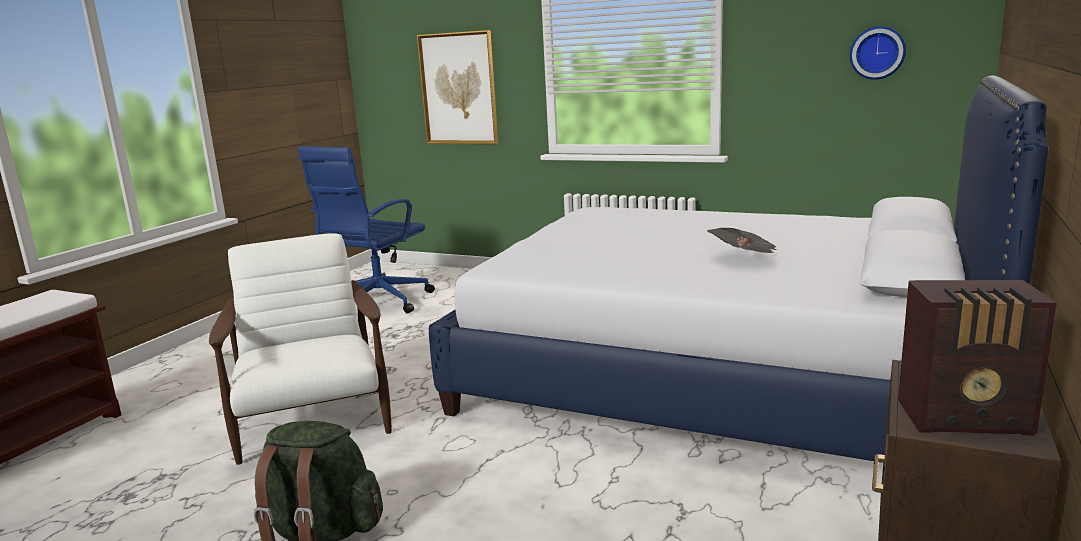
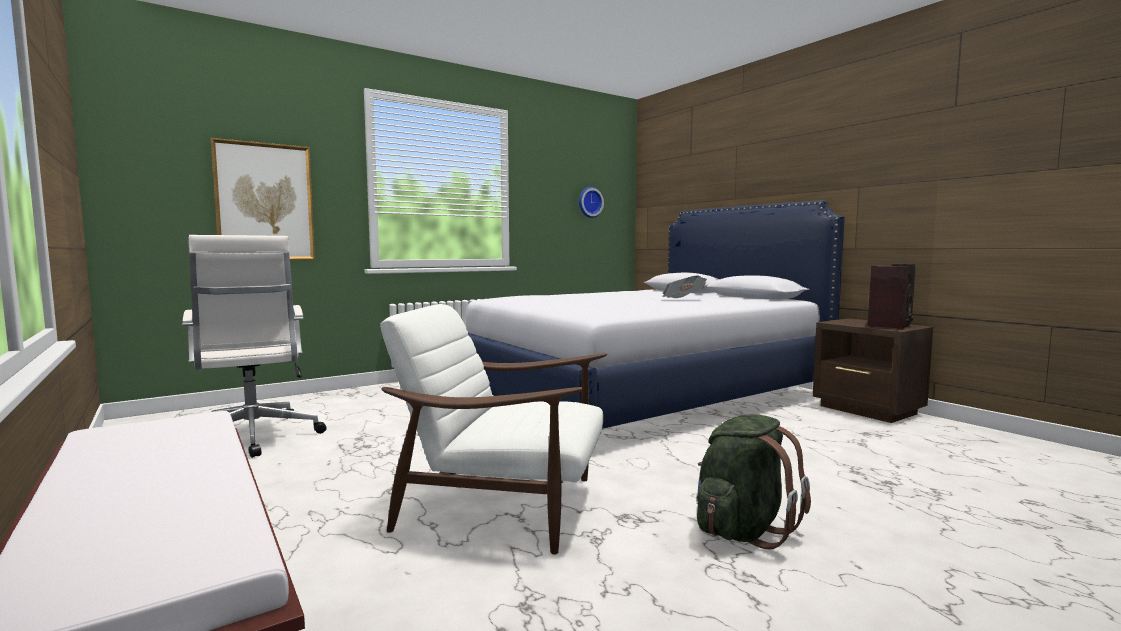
camera: 60 degrees left, 10 degrees down
(377, 303) = (252, 438): blue office chair -> white office chair

